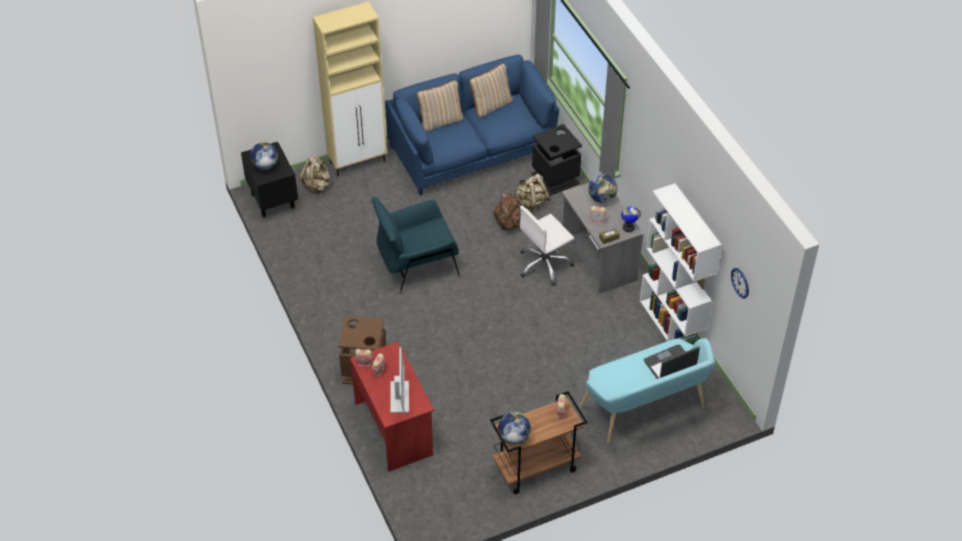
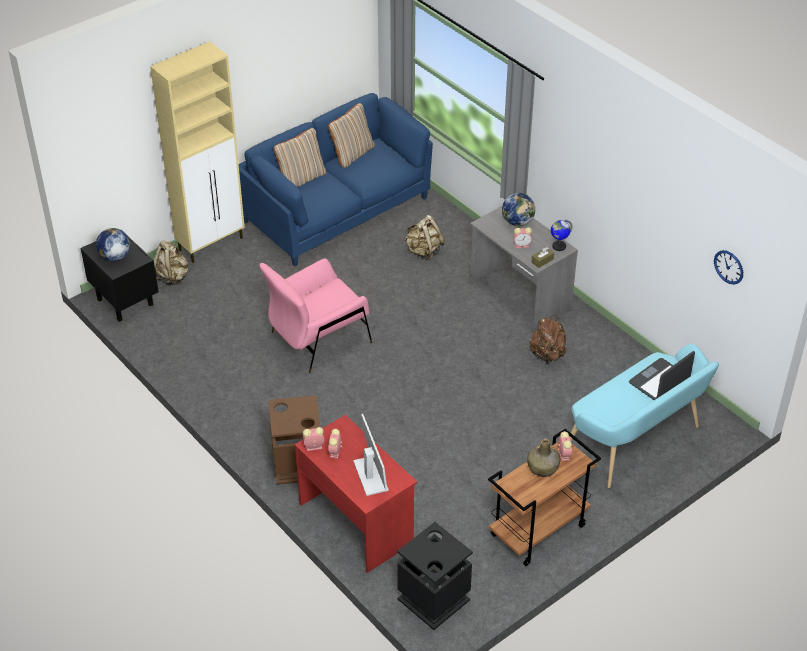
camera: 15 degrees left, 5 degrees down
(417, 265) = (318, 339): blue armchair -> pink armchair
(508, 224) = (406, 277): brown backpack -> brown backpack (547, 355)
(513, 437) = (521, 493): globe -> none
(539, 419) = (543, 468): none -> green bottle
(544, 265) = (462, 312): white office chair -> none
(555, 178) = (440, 222): black trash can -> black trash can (433, 599)
(671, 327) = (627, 350): white bookcase -> none

